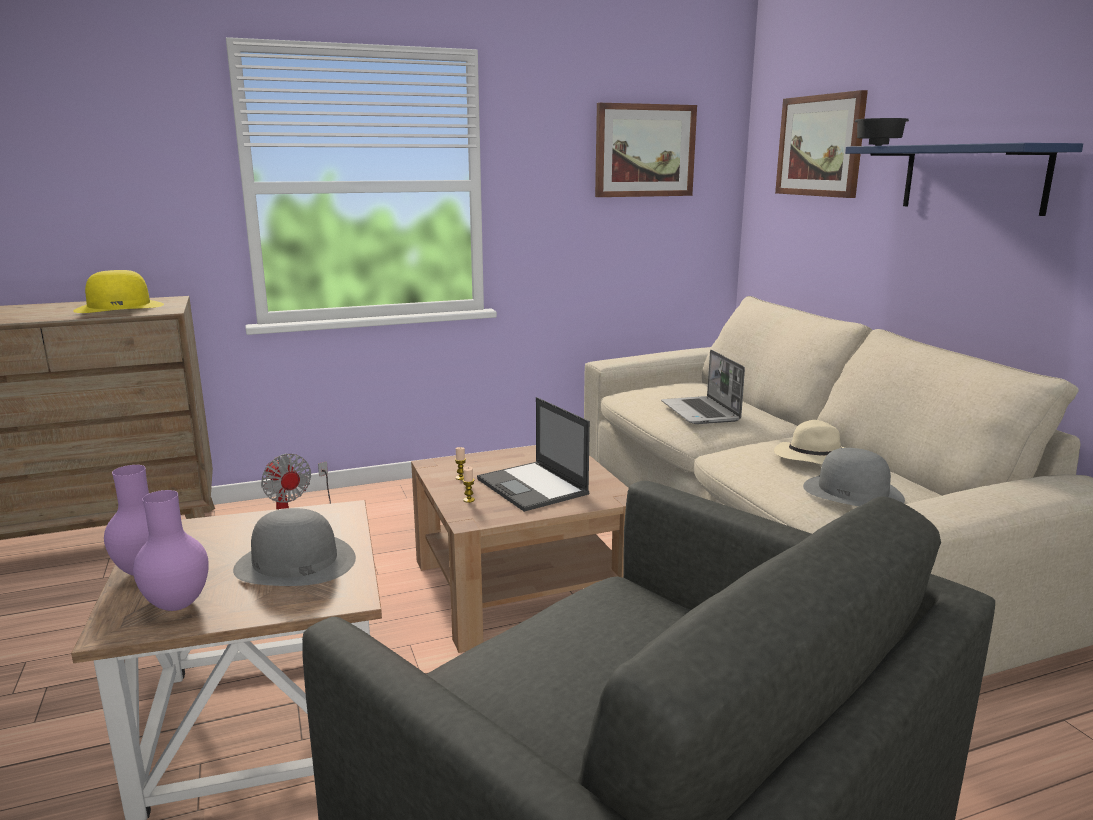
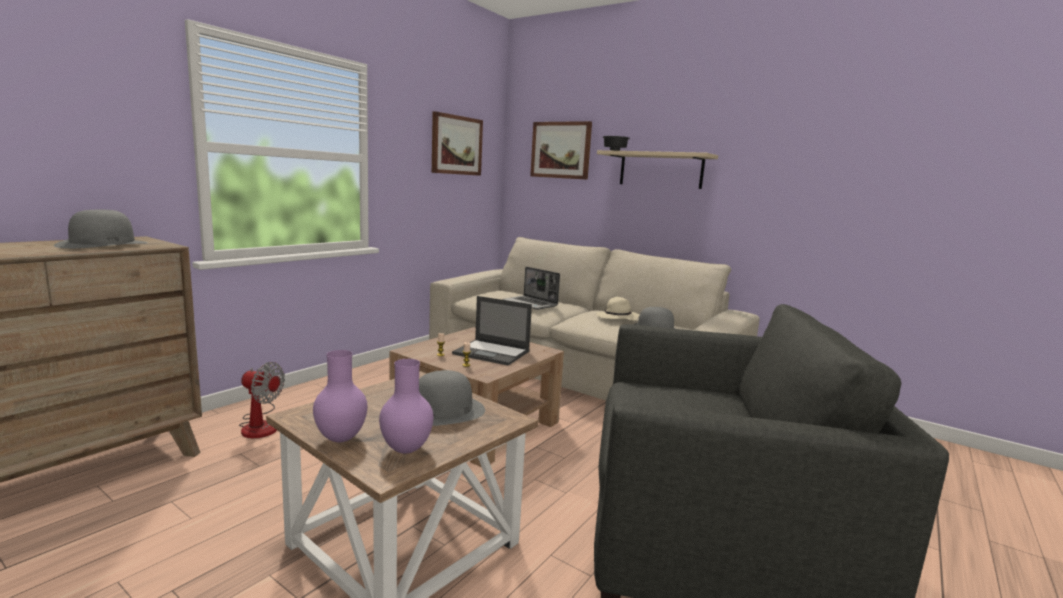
camera: 35 degrees left, 5 degrees down
(120, 307) = (103, 244): yellow hat -> grey hat
(973, 178) = (660, 170): blue shelf -> beige shelf

